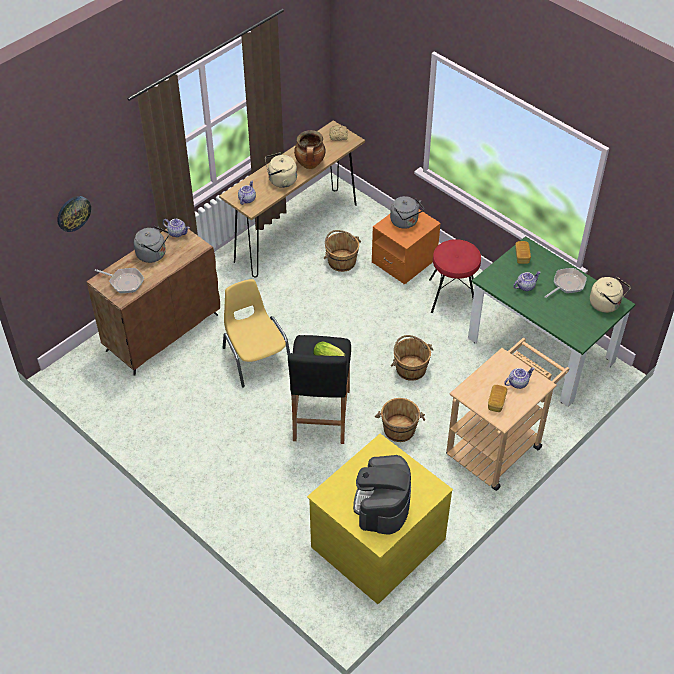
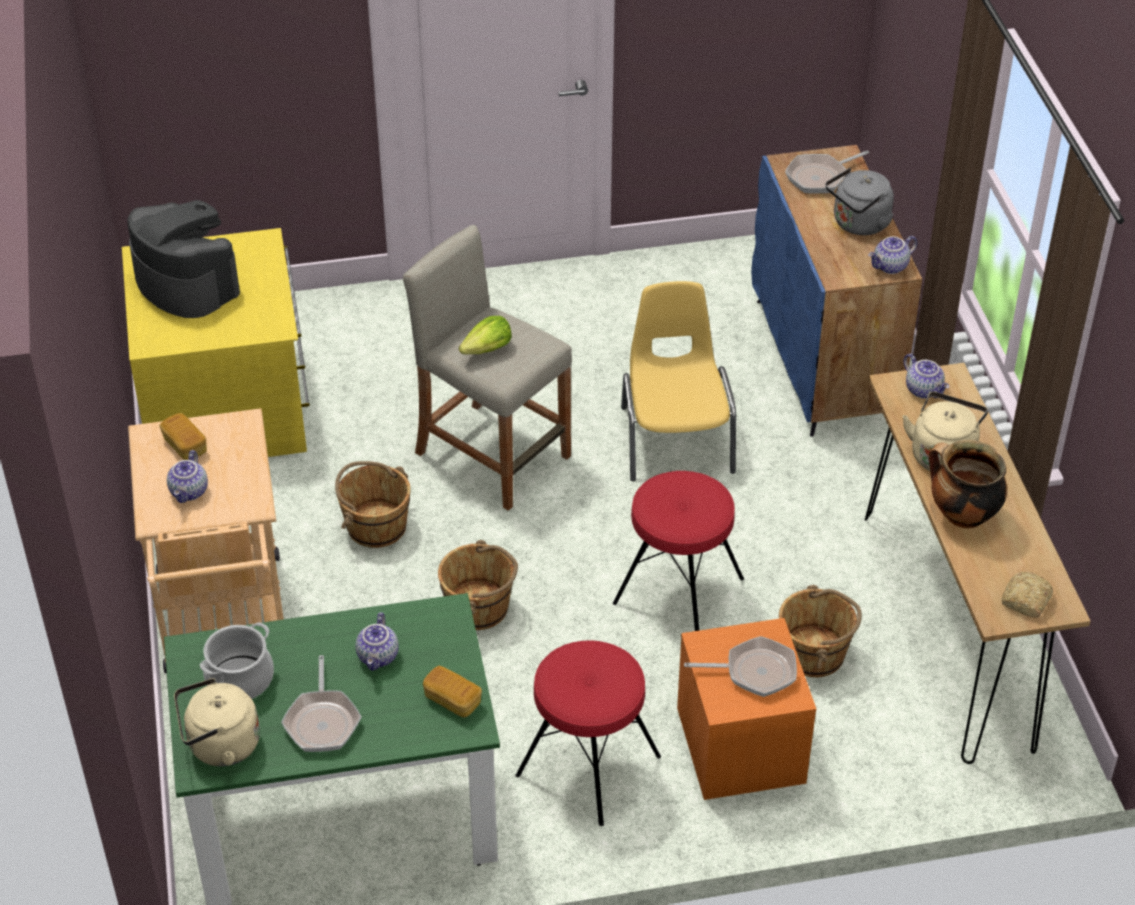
camera: 125 degrees right, 5 degrees down
(73, 213) = (918, 56): wall clock -> none
(163, 332) = (824, 362): brown cabinet -> blue cabinet
(256, 357) = (675, 438): yellow chair -> yellow chair turned 105 degrees counterclockwise
(320, 415) = (492, 455): black stool -> beige stool
(345, 313) = (678, 591): none -> red stool
(405, 222) = (755, 671): grey kettle -> frying pan
(575, 317) = (240, 679): none -> cooking pot

